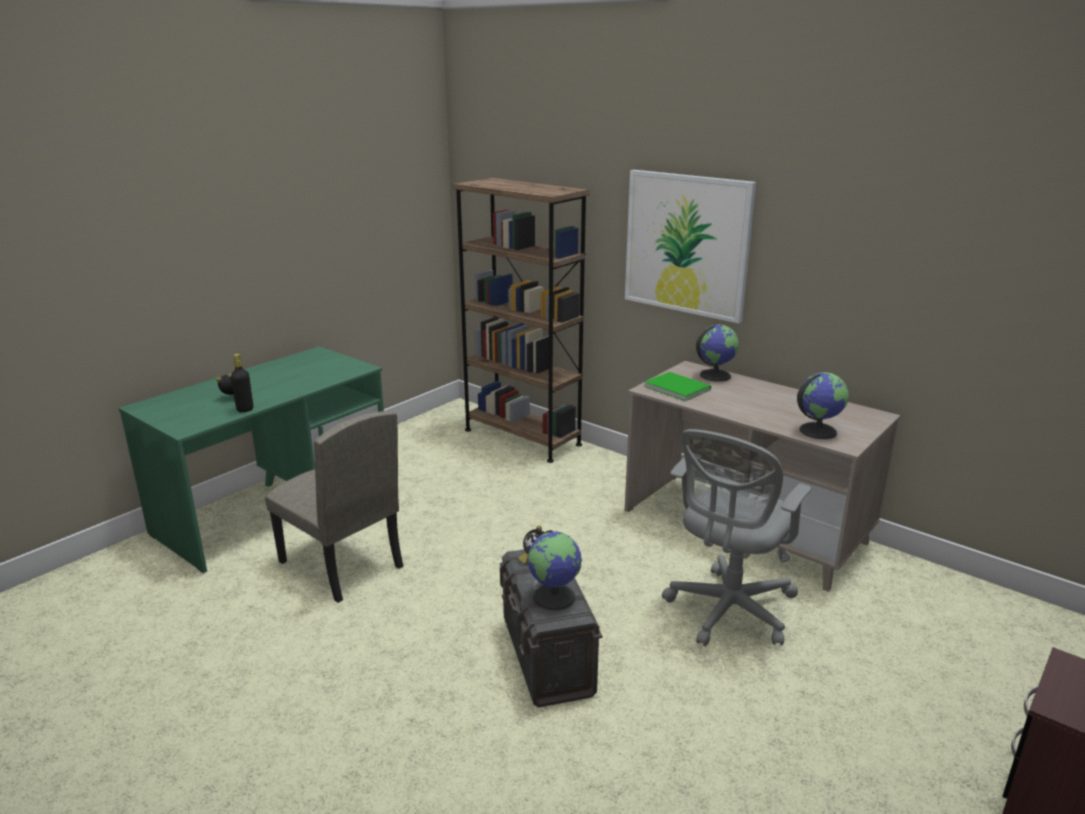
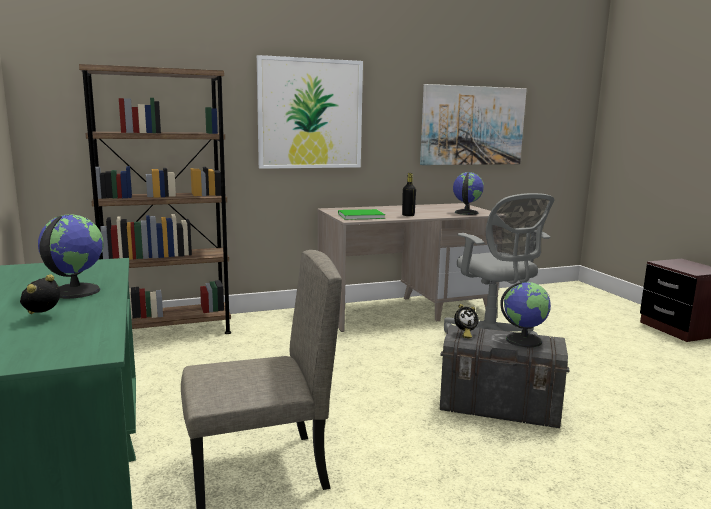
camera: 60 degrees left, 10 degrees down
(245, 409) = (104, 316): black bottle -> black bottle (408, 215)
(715, 375) = (355, 209): globe -> globe (74, 291)
(935, 297) = (472, 125): none -> picture

